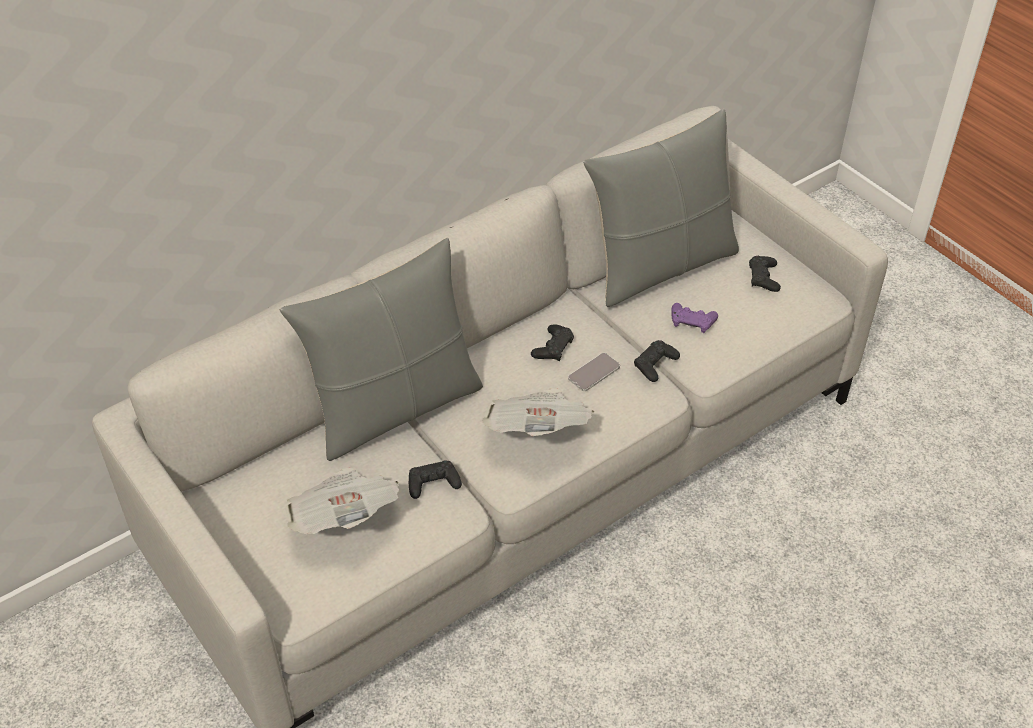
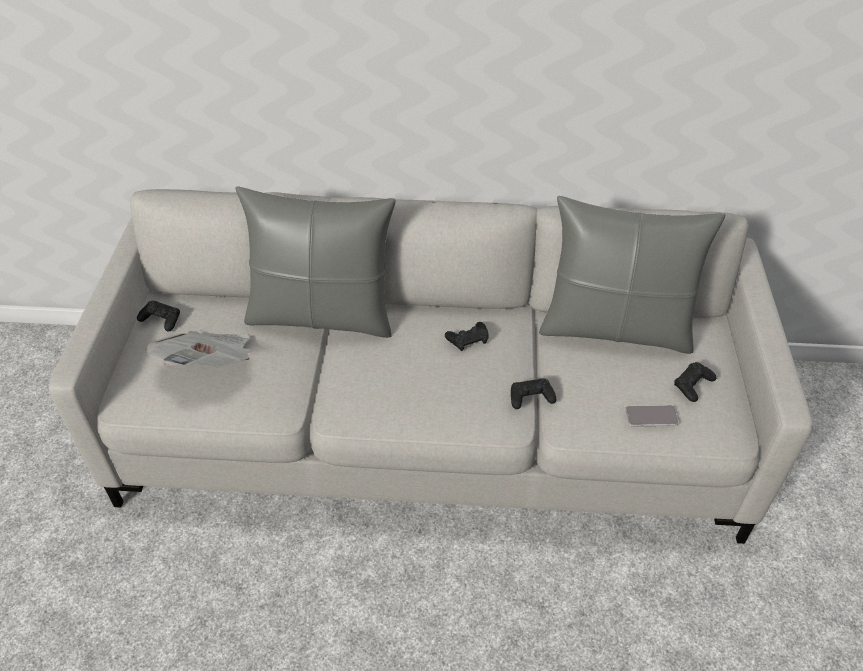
camera: 40 degrees right, 0 degrees up
(433, 483) = (287, 379): black game controller -> black game controller (161, 319)
(538, 431) = (391, 390): newspaper -> none
(594, 373) = (477, 374): phone -> phone (651, 416)
(692, 321) = (595, 383): purple game controller -> none

